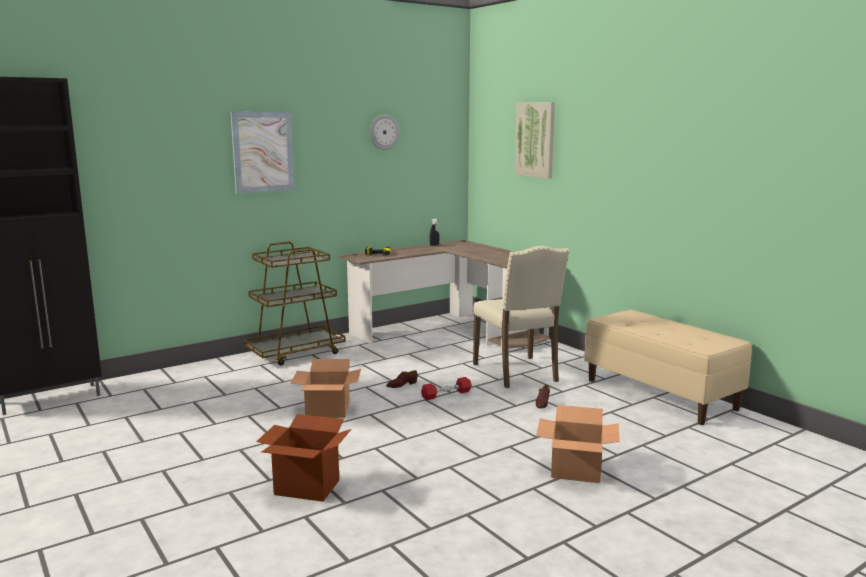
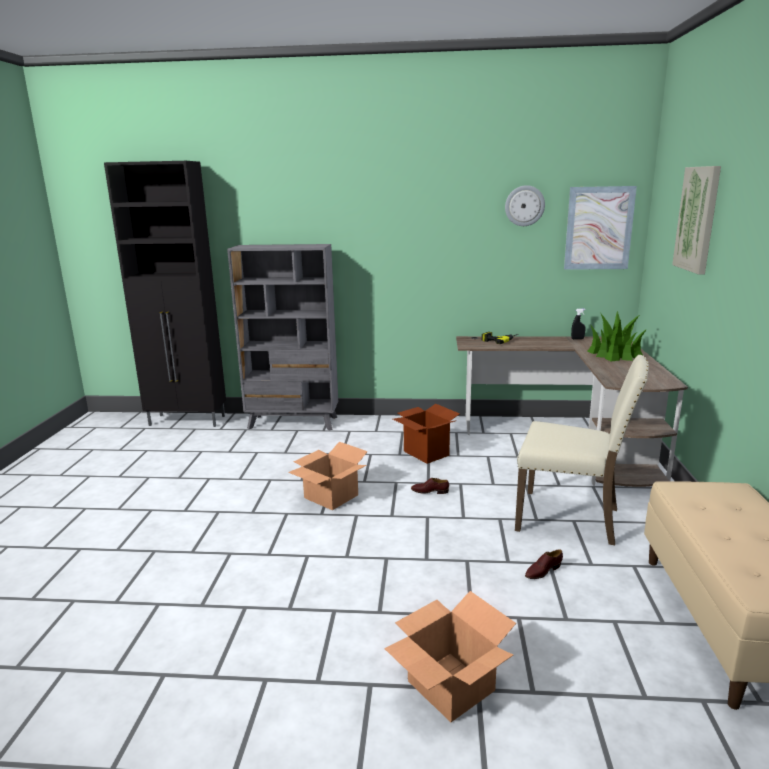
camera: 40 degrees right, 5 degrees up
(189, 372) = (293, 423): none -> grey bookcase
(263, 152) = (380, 226): picture -> picture (599, 228)
(296, 353) = (392, 426): brown cart -> none
(306, 487) = (201, 573): cardboard box -> cardboard box (426, 453)
(446, 394) = (455, 518): red dumbbell -> none
(479, 250) = (615, 354): none -> potted plant
(517, 373) = (570, 518): beige chair -> beige chair turned 90 degrees counterclockwise

